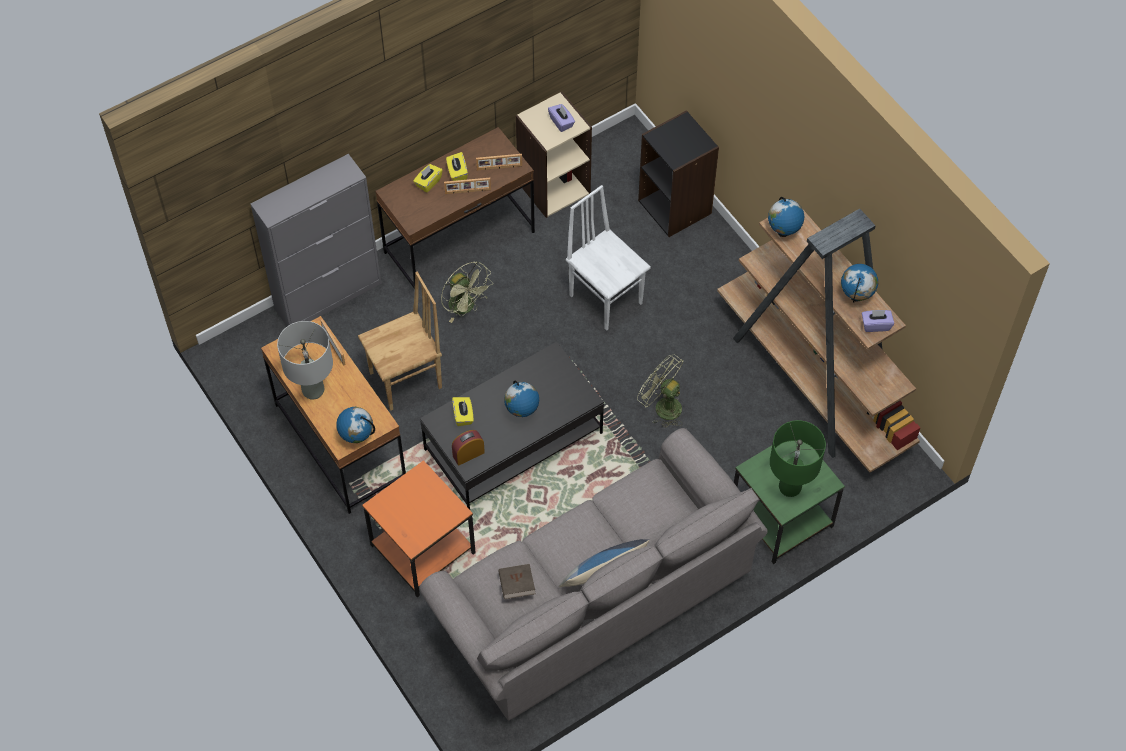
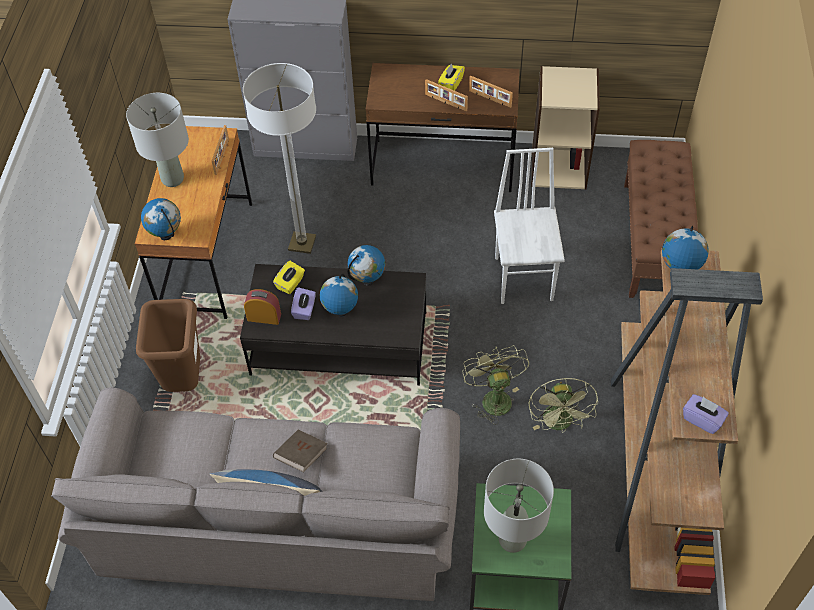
camera: 40 degrees right, 5 degrees down
(407, 381) = (302, 243): brown chair -> floor lamp
(421, 549) = (184, 380): orange side table -> brown trash can
(428, 182) = (420, 79): yellow tissue box -> none
(466, 307) = (402, 216): green fan -> green fan (560, 424)
(517, 586) = (187, 453): brown book -> brown book (301, 456)
(561, 122) = (575, 91): purple tissue box -> purple tissue box (304, 310)
(675, 206) = (653, 240): black bookcase -> brown bench
(790, 488) = (512, 540): green table lamp -> grey table lamp
(856, 297) = (704, 378): globe -> globe (367, 281)

